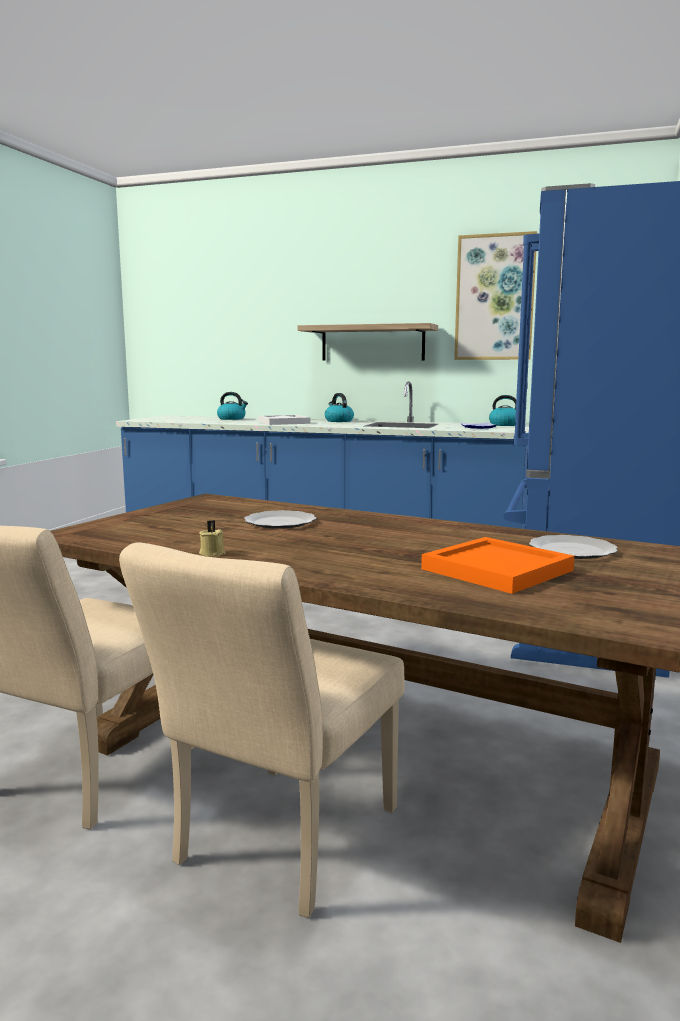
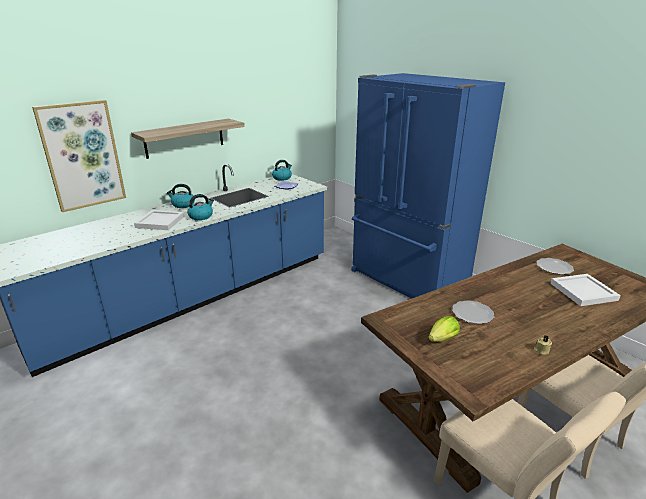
camera: 60 degrees left, 15 degrees up
(185, 517) = (441, 340): none -> lettuce
(232, 419) = (90, 231): kettle -> kettle (201, 216)
(494, 298) = (259, 96): picture -> picture (82, 156)
(494, 569) = (583, 292): orange tray -> white tray

